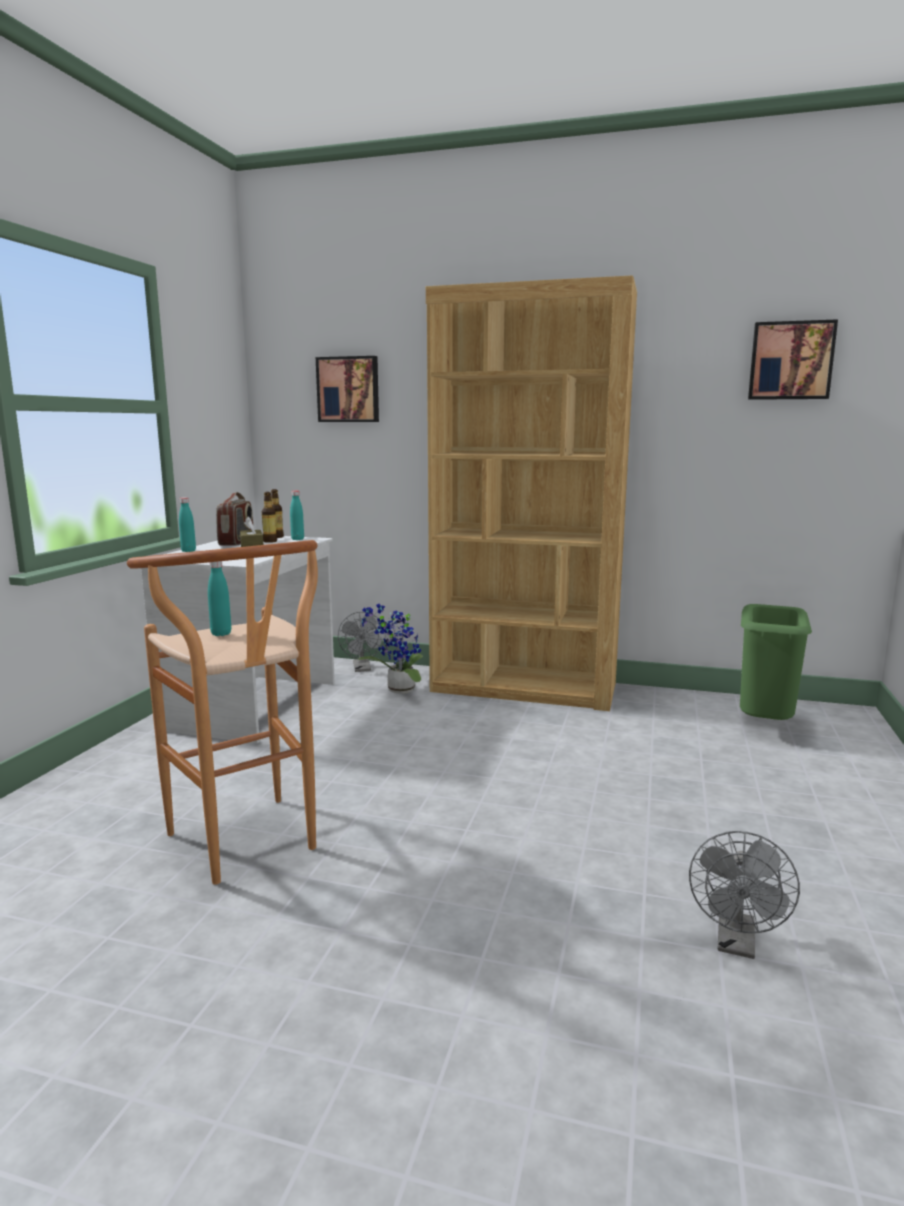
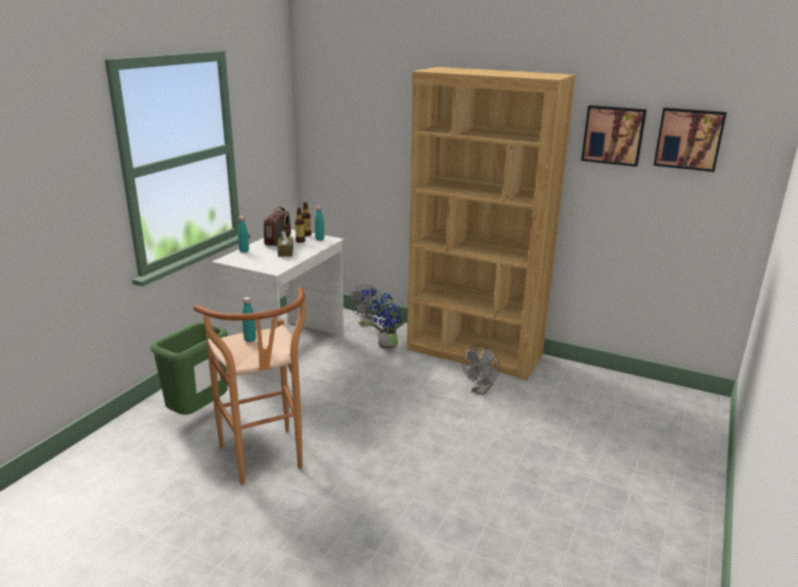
camera: 10 degrees right, 10 degrees up
(348, 389) = (364, 124): picture -> picture (613, 135)
(737, 944) = (525, 566): grey fan -> grey fan (481, 390)
(764, 727) = (633, 408): green trash can -> green trash can (199, 414)

